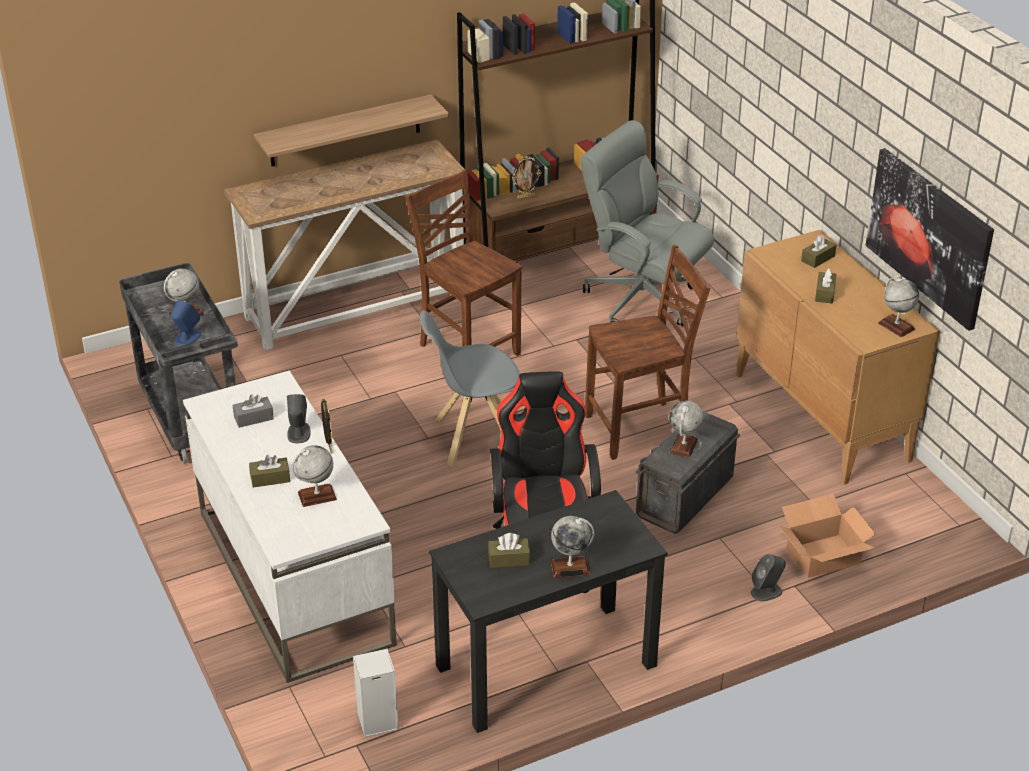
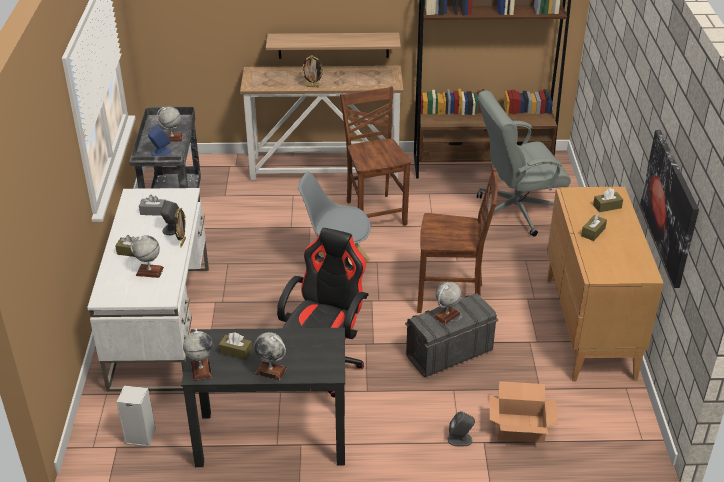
camera: 25 degrees right, 0 degrees up
(526, 196) = (454, 119): picture frame -> picture frame (313, 86)
(642, 300) = (515, 211): grey office chair -> grey office chair turned 75 degrees counterclockwise
(896, 326) = (630, 270): globe -> globe (201, 369)

